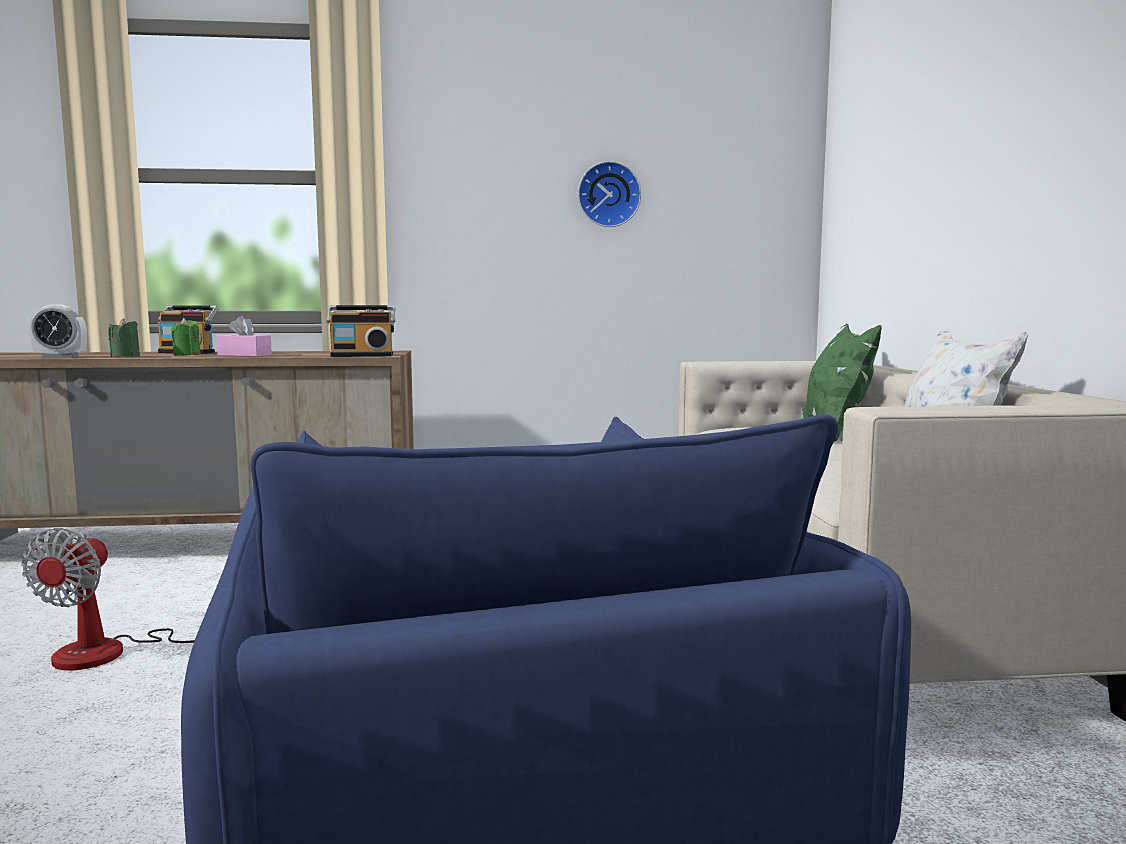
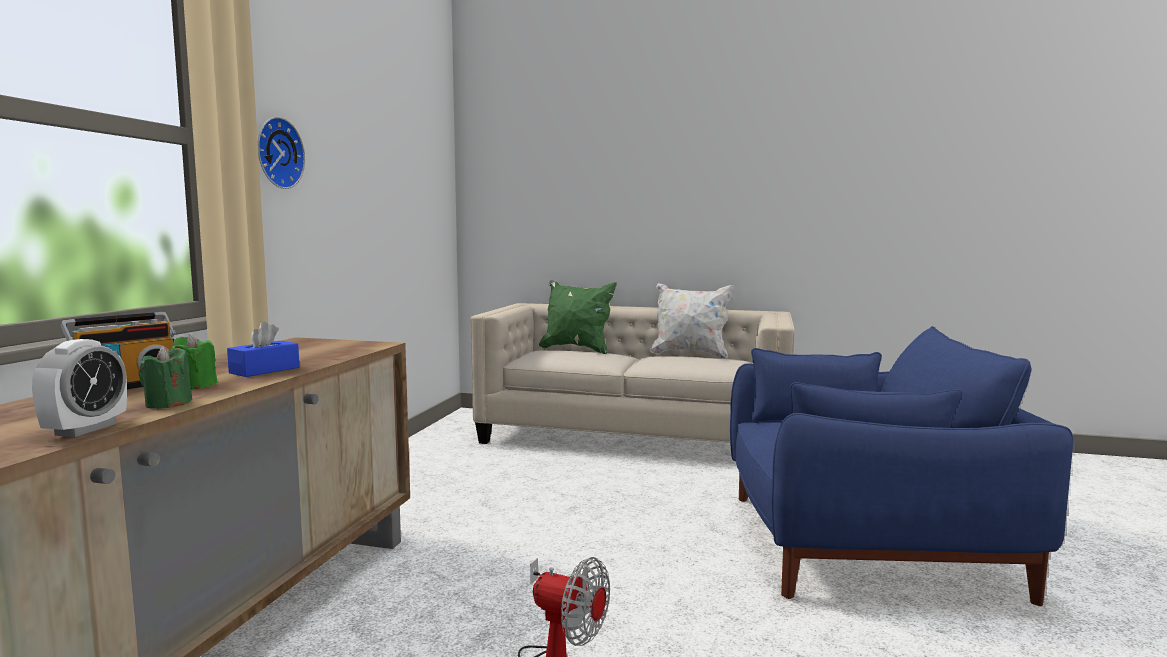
camera: 70 degrees left, 0 degrees up
(244, 355) = (264, 370): pink tissue box -> blue tissue box
(362, 355) = (367, 347): radio -> none
(608, 195) = (373, 178): wall clock -> wall clock (277, 153)

